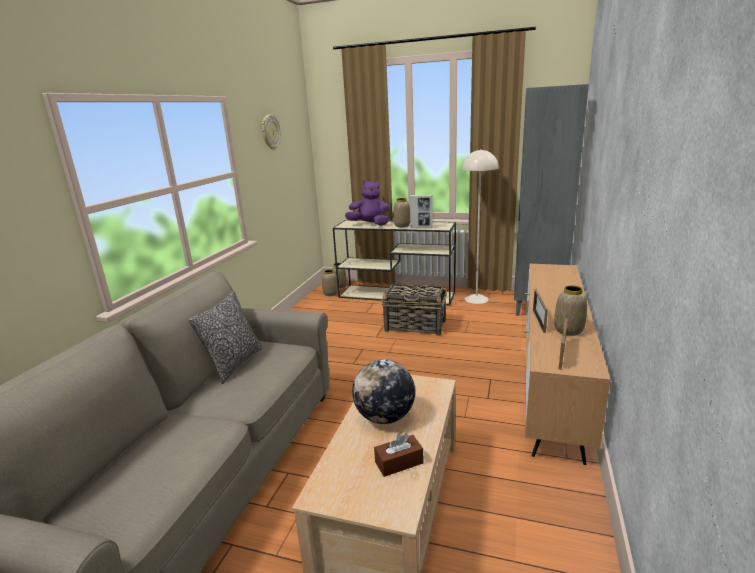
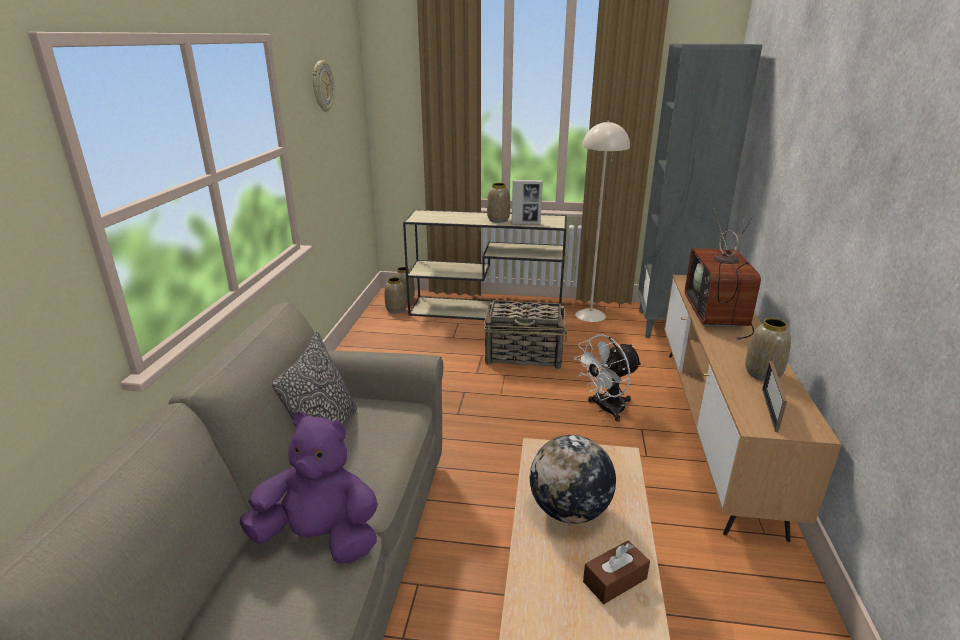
camera: 10 degrees left, 5 degrees up
(369, 224) = (453, 217): purple plush toy -> purple plush toy (320, 538)
(466, 364) = (605, 409): none -> white fan
(539, 321) = (721, 360): picture frame -> none
(552, 291) = (718, 315): none -> television

